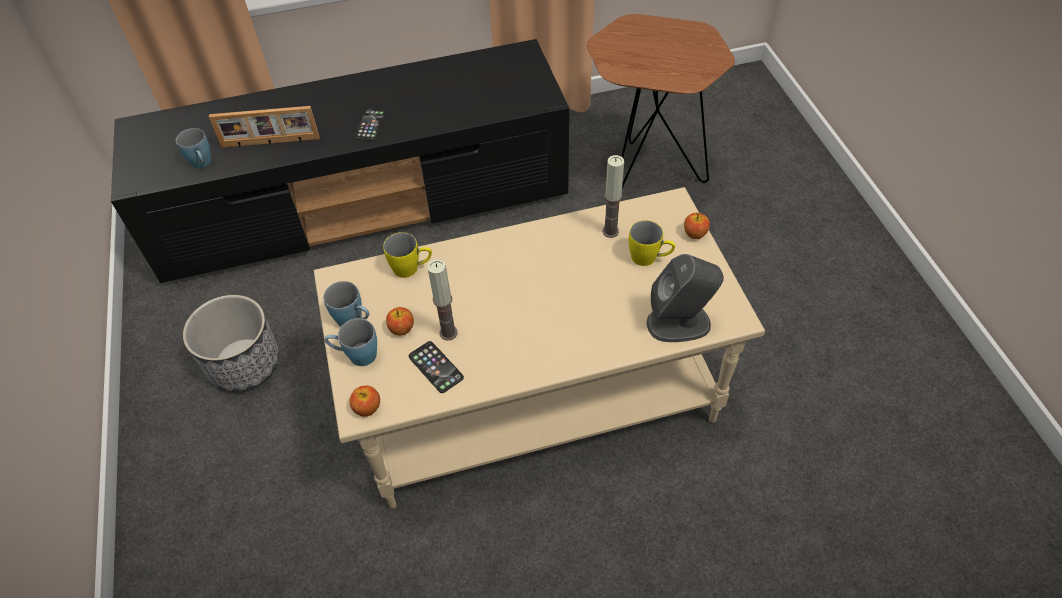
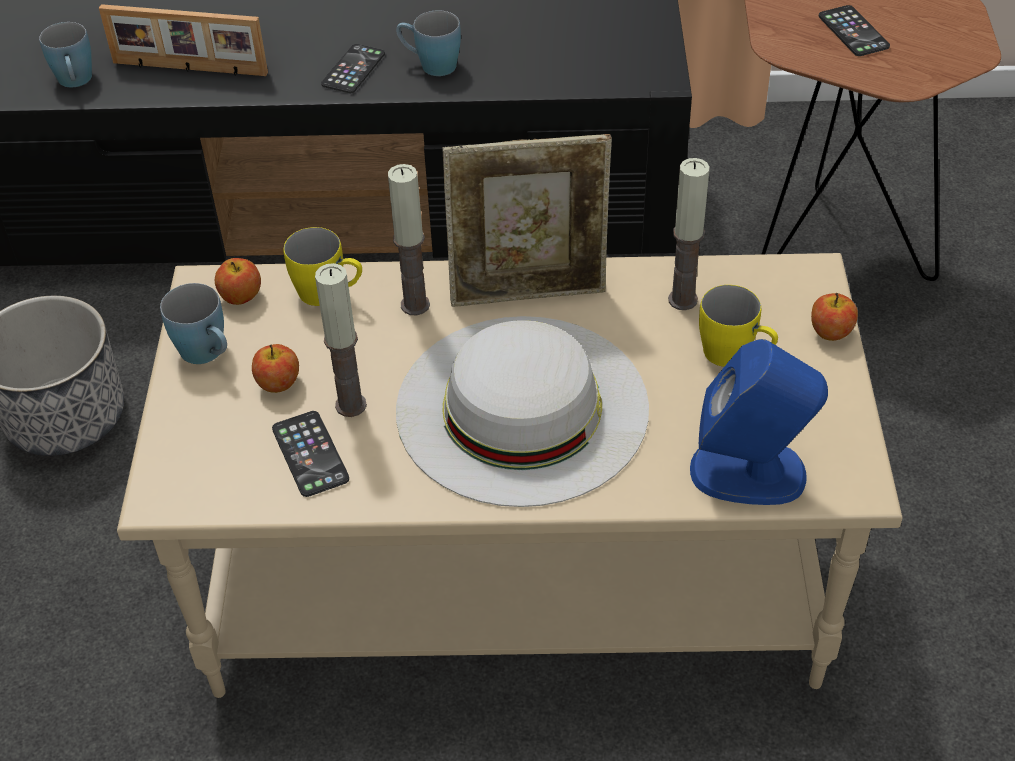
camera: 15 degrees right, 5 degrees down
(356, 355) = (190, 409): blue mug -> blue mug (430, 65)
(367, 408) = (177, 493): apple -> apple (241, 296)
(463, 265) = (415, 305): none -> candle
(525, 244) = (529, 293): none -> picture frame
(545, 313) = (522, 407): none -> white hat
(652, 56) = (853, 32): none -> phone
(679, 323) = (750, 472): grey speaker -> blue speaker

